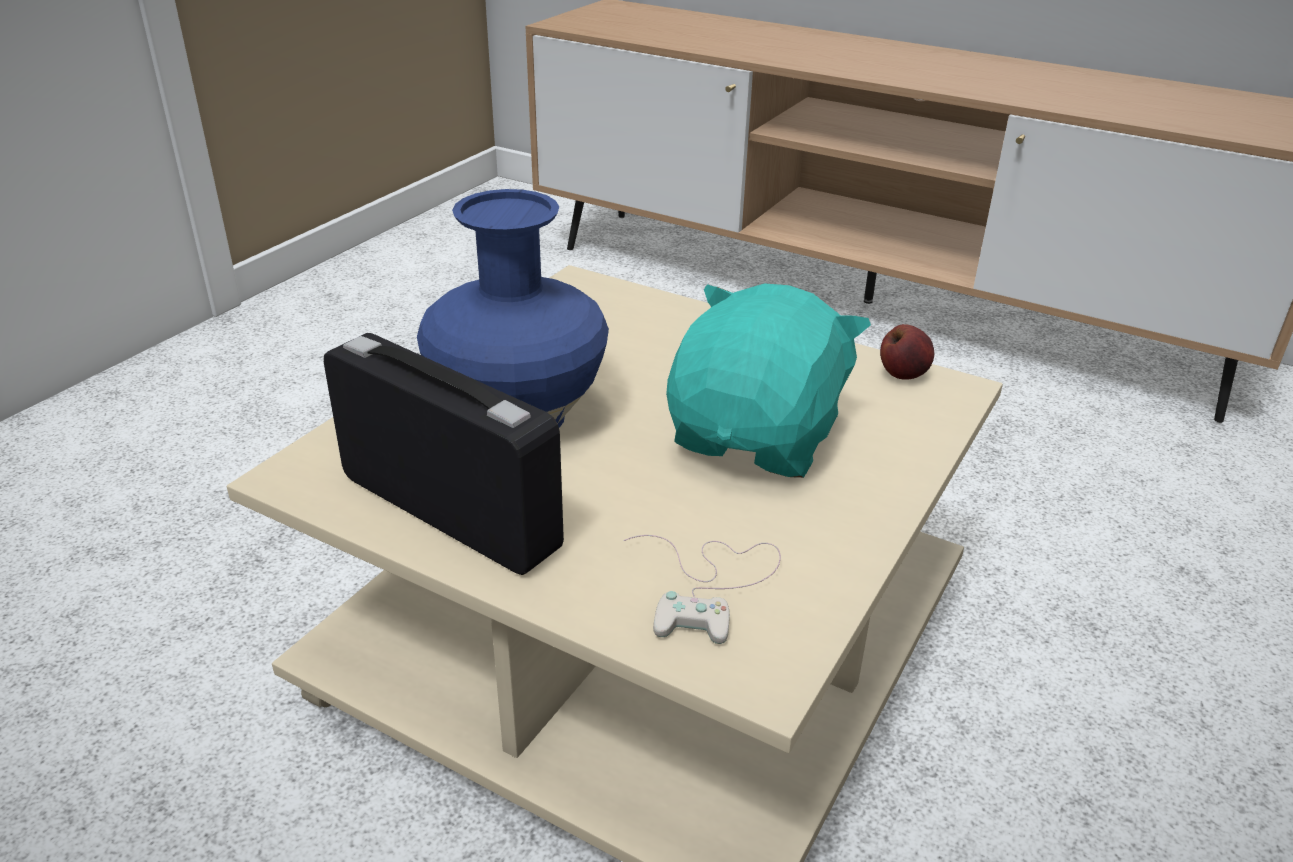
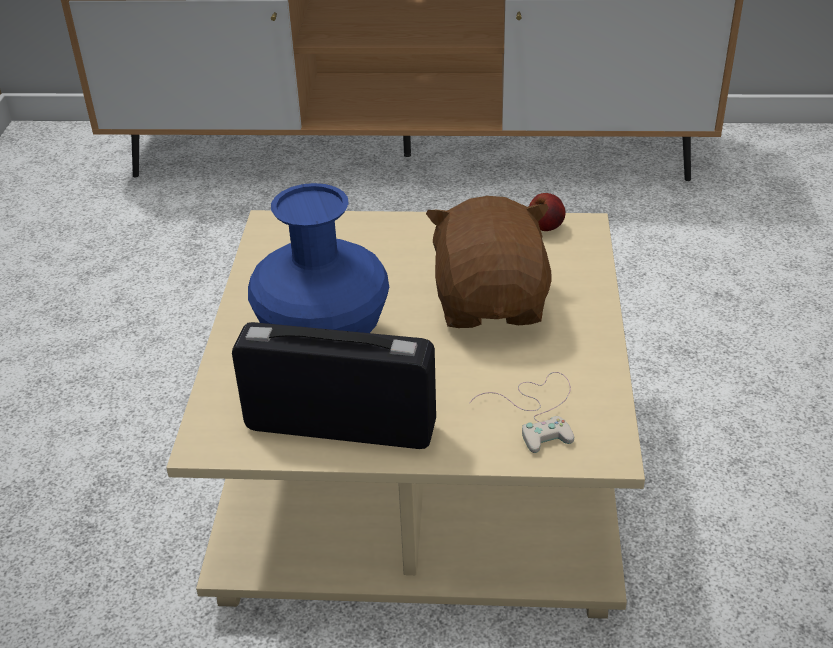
camera: 25 degrees left, 5 degrees up
(758, 437) = (491, 303): turquoise plush toy -> brown plush toy

